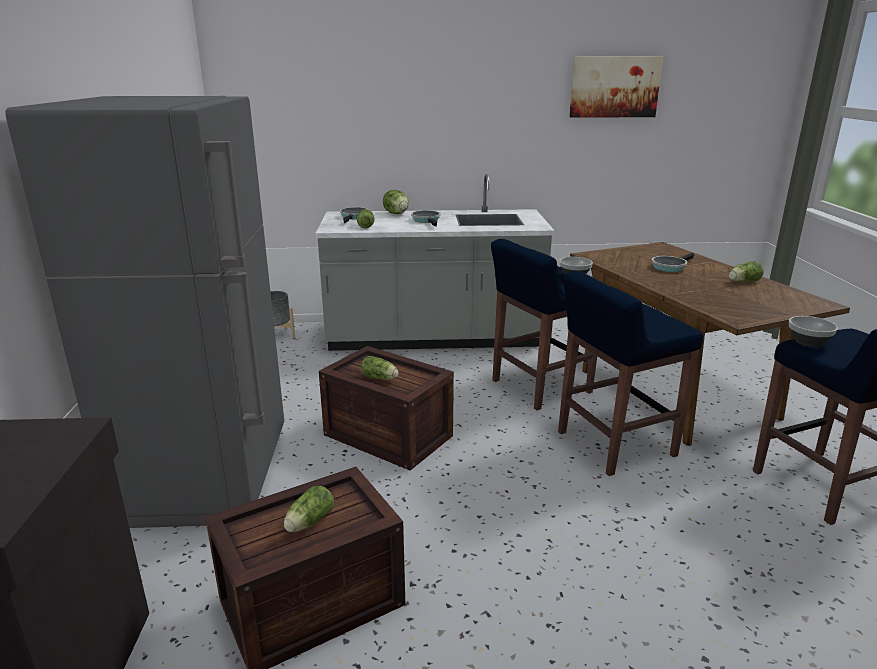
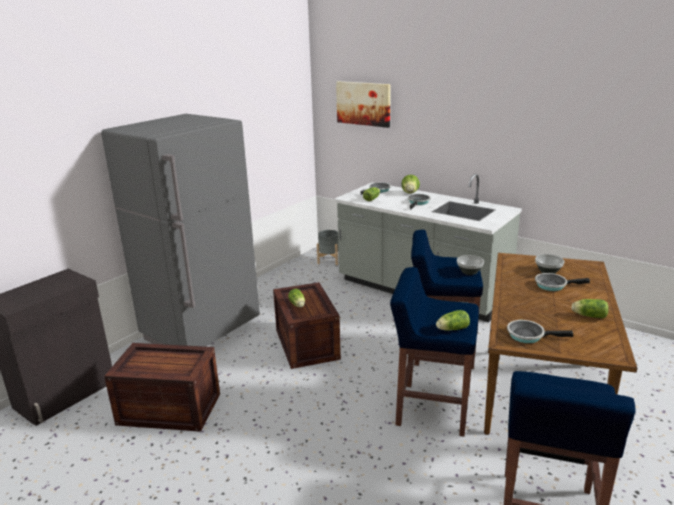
camera: 40 degrees right, 0 degrees up
(308, 523) = (162, 364): lettuce -> lettuce (451, 329)
(614, 87) = (600, 112): picture -> picture (363, 103)
(741, 309) = (528, 335): none -> frying pan
(807, 342) = (534, 378): bowl -> bowl (547, 271)

